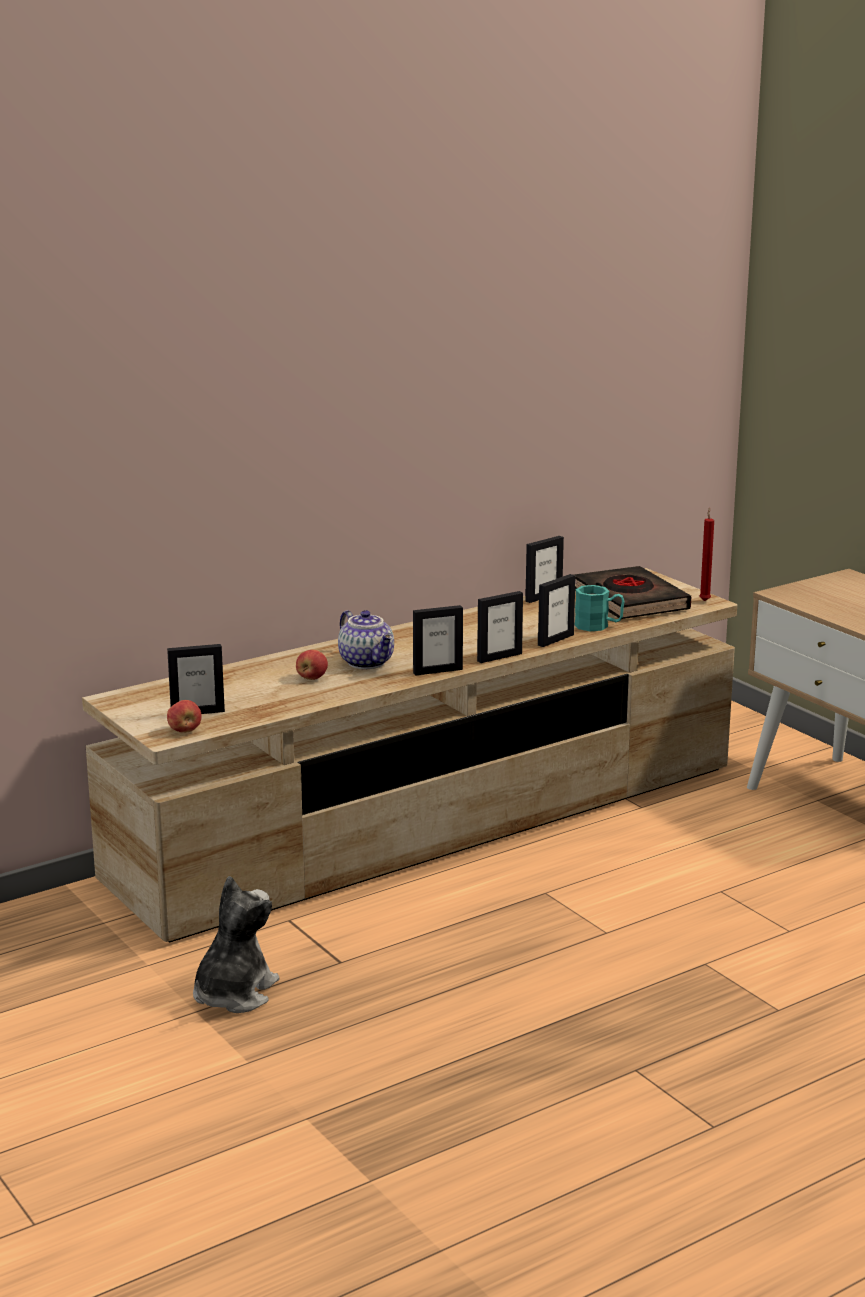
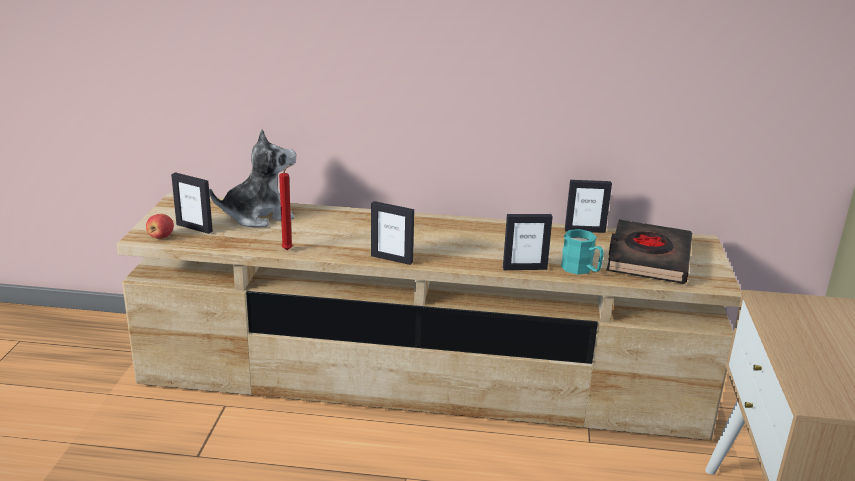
camera: 40 degrees right, 5 degrees up
(233, 994) = (108, 442): plush toy -> plush toy (258, 216)
(312, 678) = (306, 231): apple -> none
(368, 662) = (362, 234): teapot -> none
(499, 657) = (455, 265): picture frame -> none
(704, 600) = (717, 281): red candle -> red candle (289, 249)

